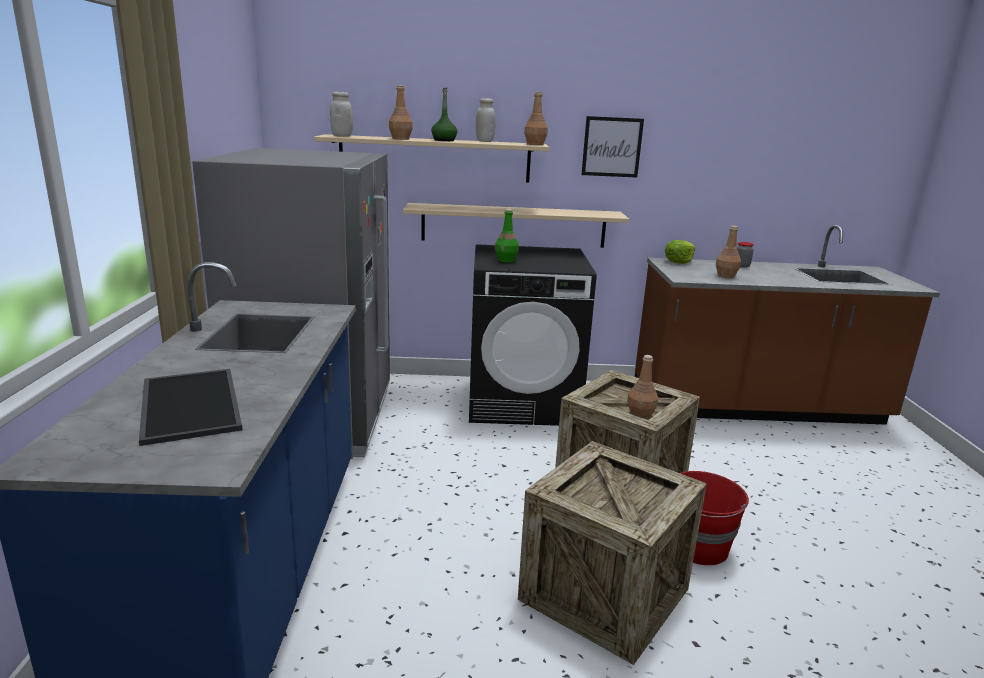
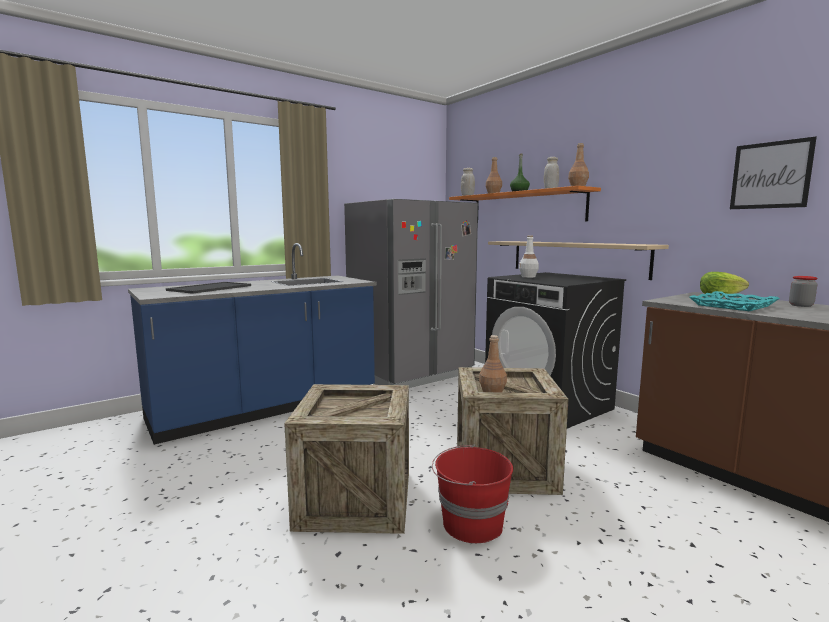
camera: 55 degrees right, 10 degrees down
(435, 158) = (526, 208): beige shelf -> orange shelf
(506, 260) = (528, 277): green bottle -> white bottle
(612, 147) = (659, 183): picture -> picture (770, 175)
(726, 276) = (733, 306): brown bottle -> turquoise tray

